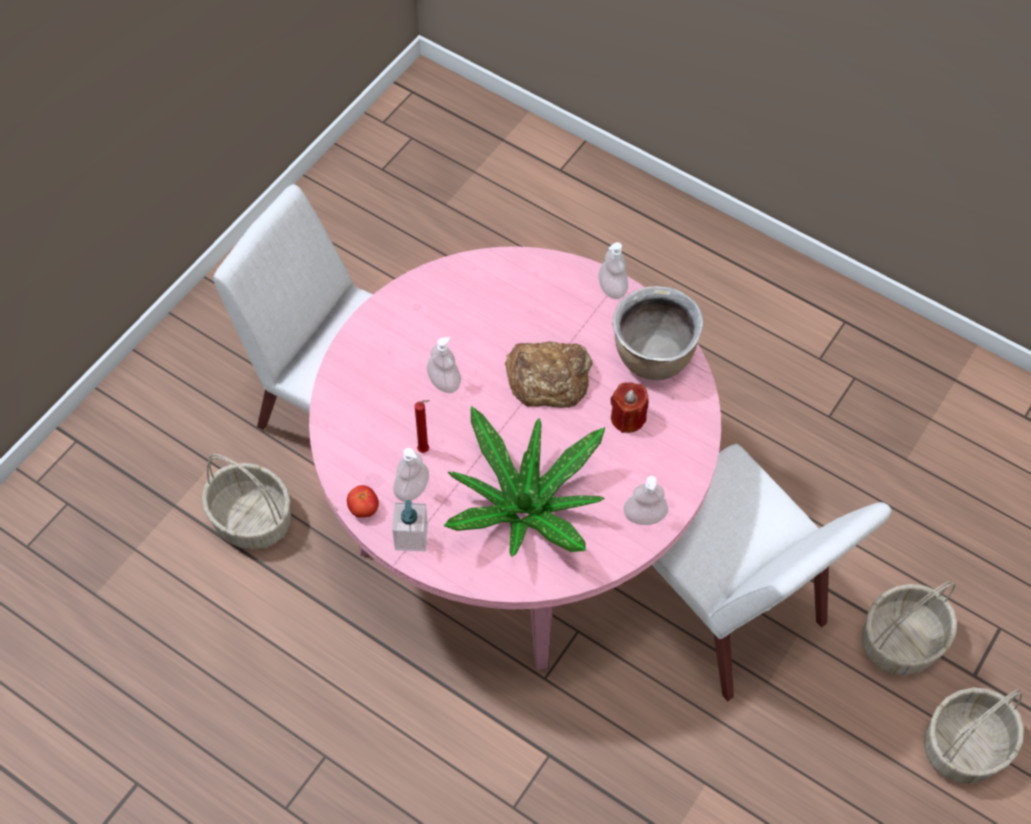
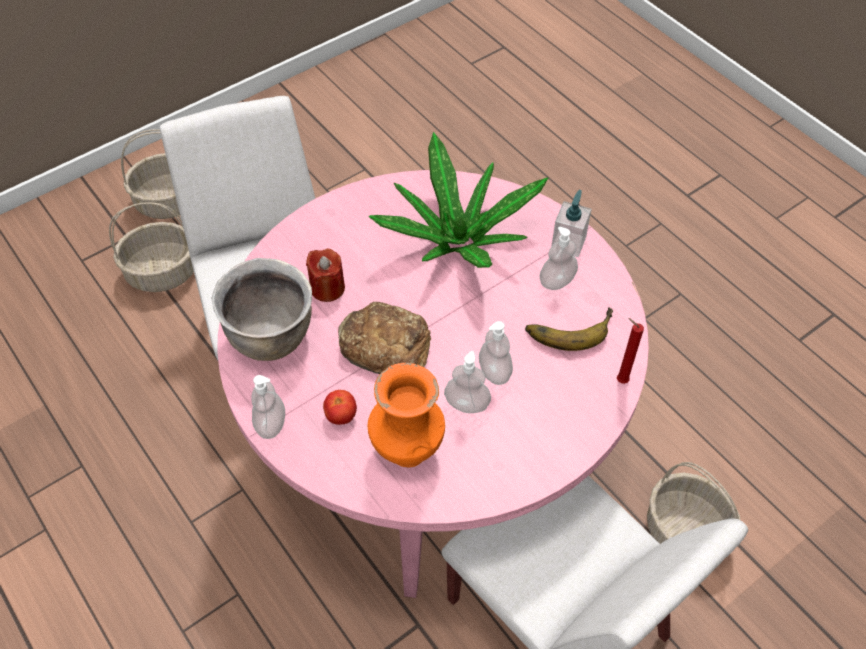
camera: 160 degrees left, 5 degrees down
(363, 509) = (606, 276): tomato -> tomato (341, 415)
(389, 442) = (568, 327): none -> banana
(425, 450) = (534, 311): red candle -> red candle (620, 380)
(494, 299) = (406, 449): none -> orange vase
(644, 516) = (356, 207): soap dispenser -> soap dispenser (467, 404)

